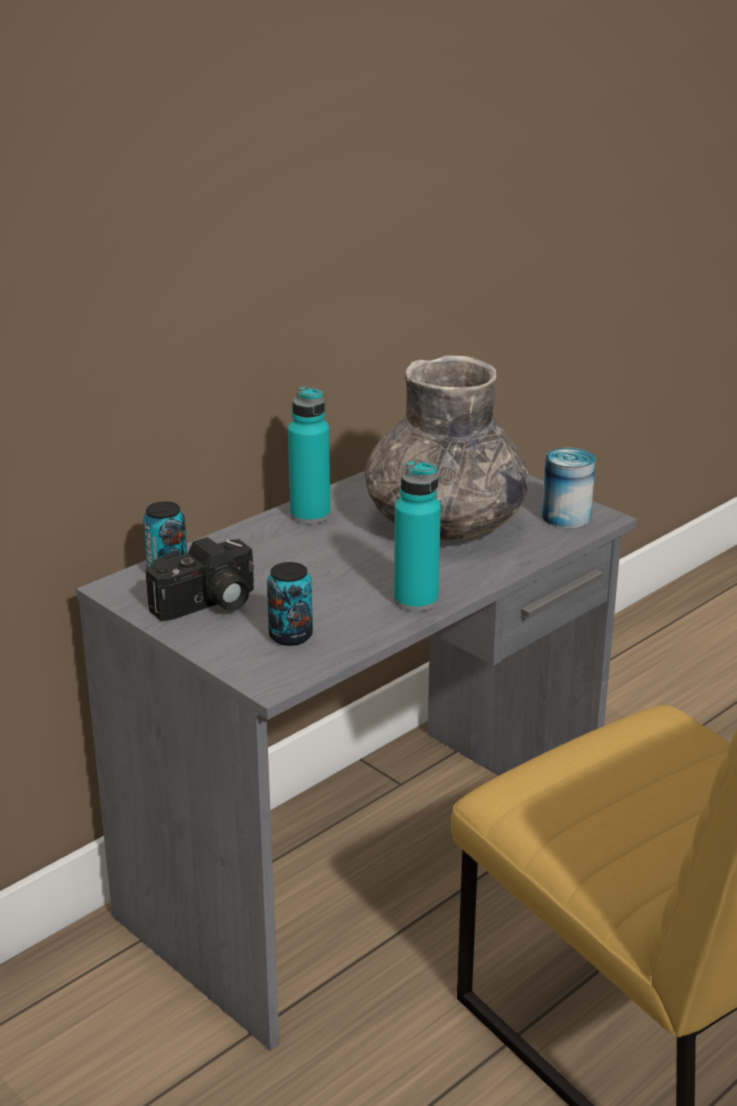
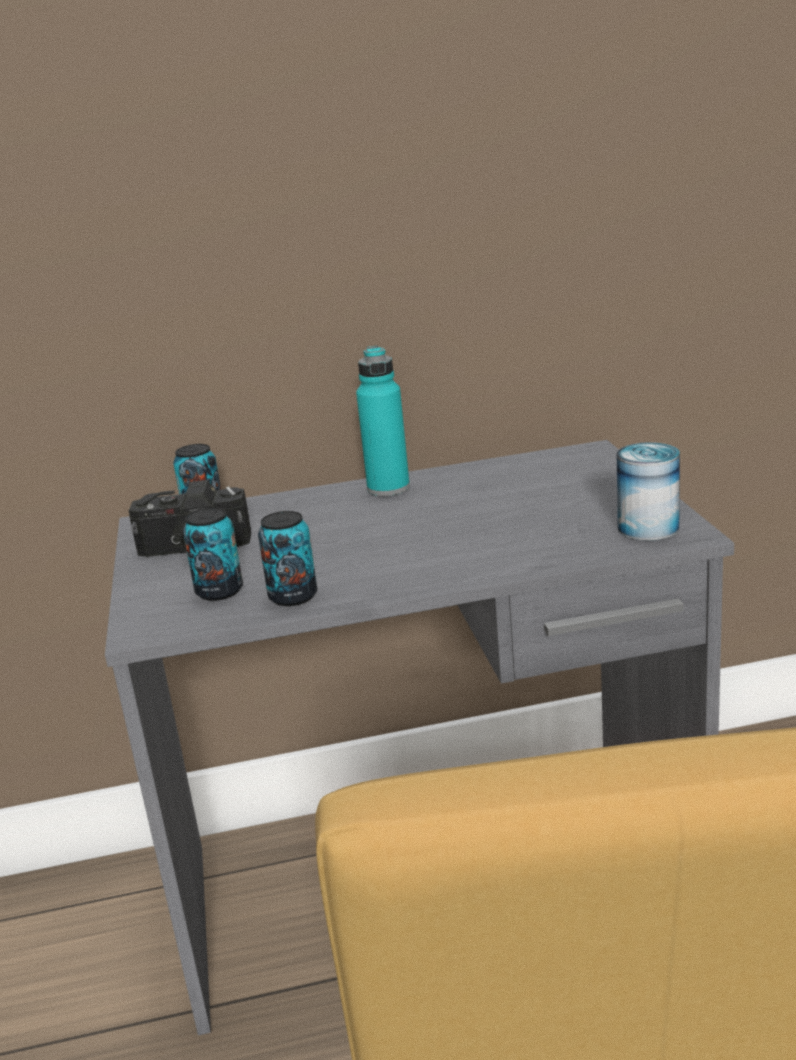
camera: 35 degrees right, 5 degrees down
(362, 627) = (293, 596): none -> can
(416, 600) = (378, 581): turquoise bottle -> none
(444, 524) = (505, 515): grey vase -> none

